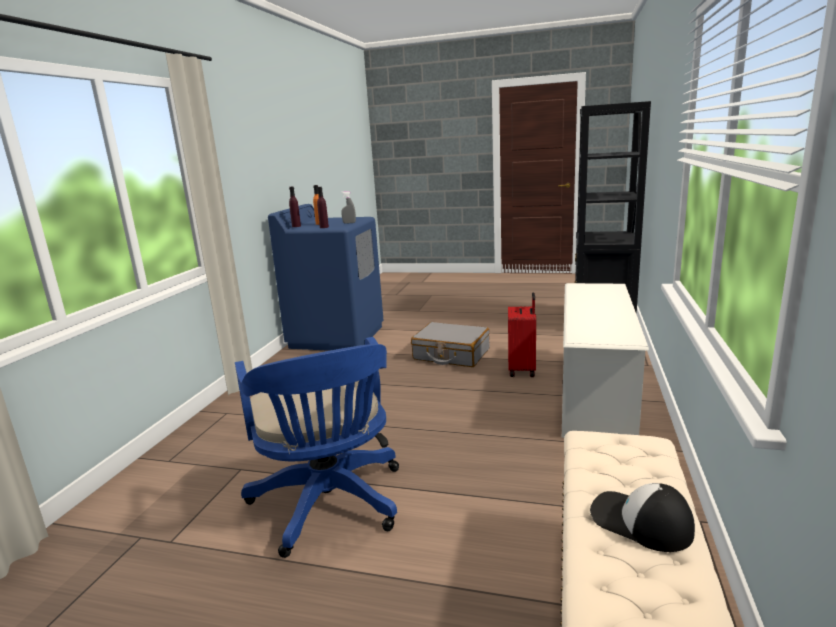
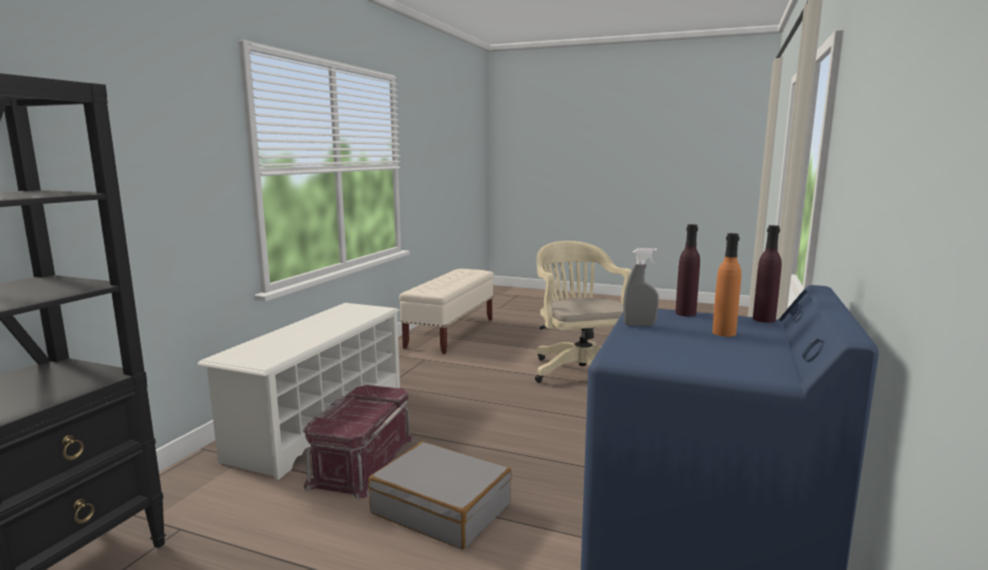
camera: 175 degrees left, 5 degrees down
(330, 506) = (579, 370): blue office chair -> beige office chair
(522, 370) = (361, 461): red suitcase -> red storage box
(640, 522) = (448, 279): cap -> none

